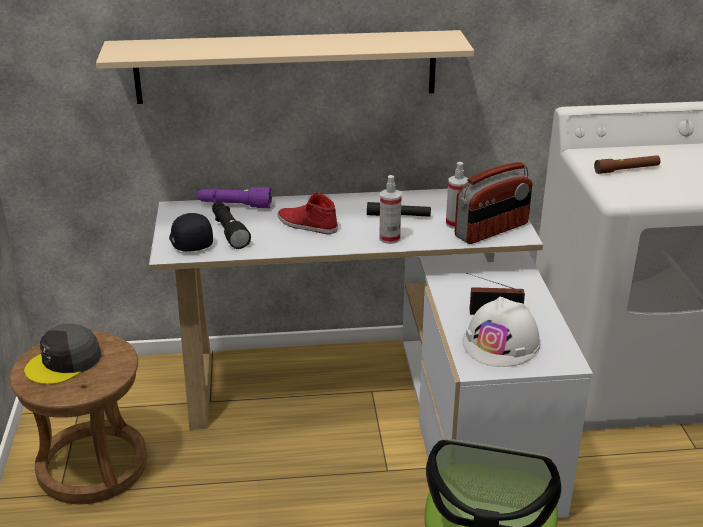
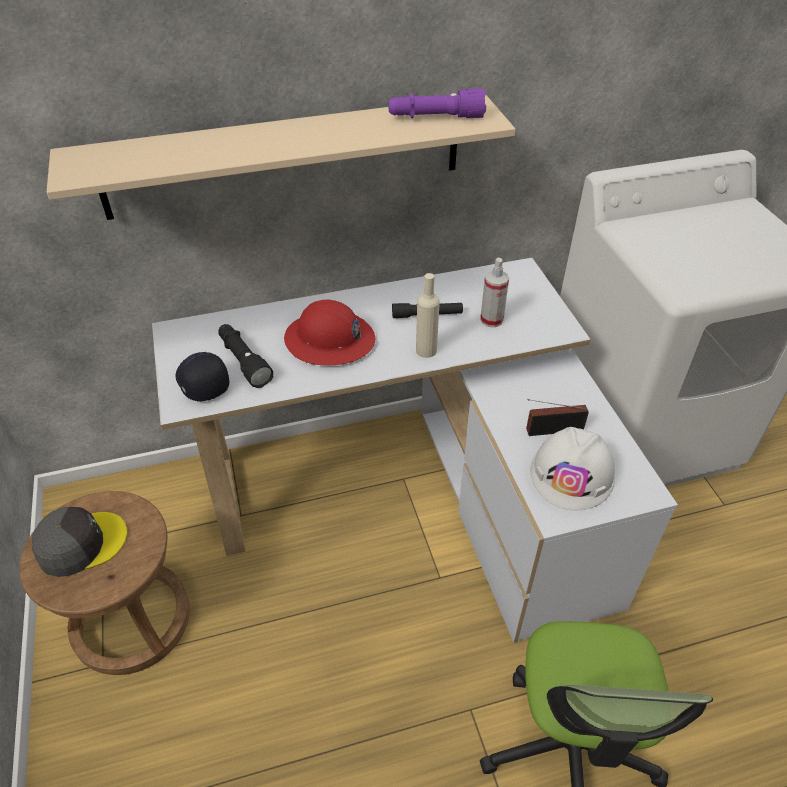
camera: 10 degrees left, 15 degrees up
(64, 362) = (81, 543): grey cap -> grey cap turned 150 degrees counterclockwise
(235, 205) = (241, 320): purple flashlight -> purple flashlight (435, 118)
(307, 225) = (329, 340): red shoe -> red hard hat
(389, 238) = (426, 350): spray bottle -> beige bottle
(492, 230) = (532, 325): radio -> none
(627, 169) = (675, 248): brown flashlight -> none

